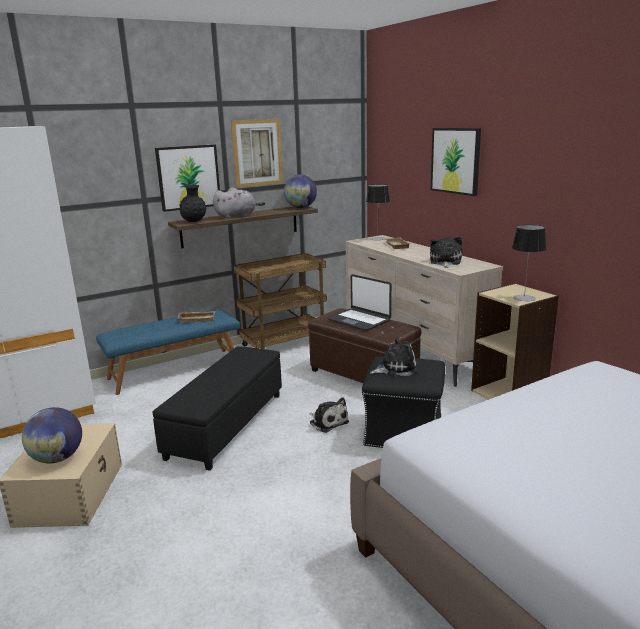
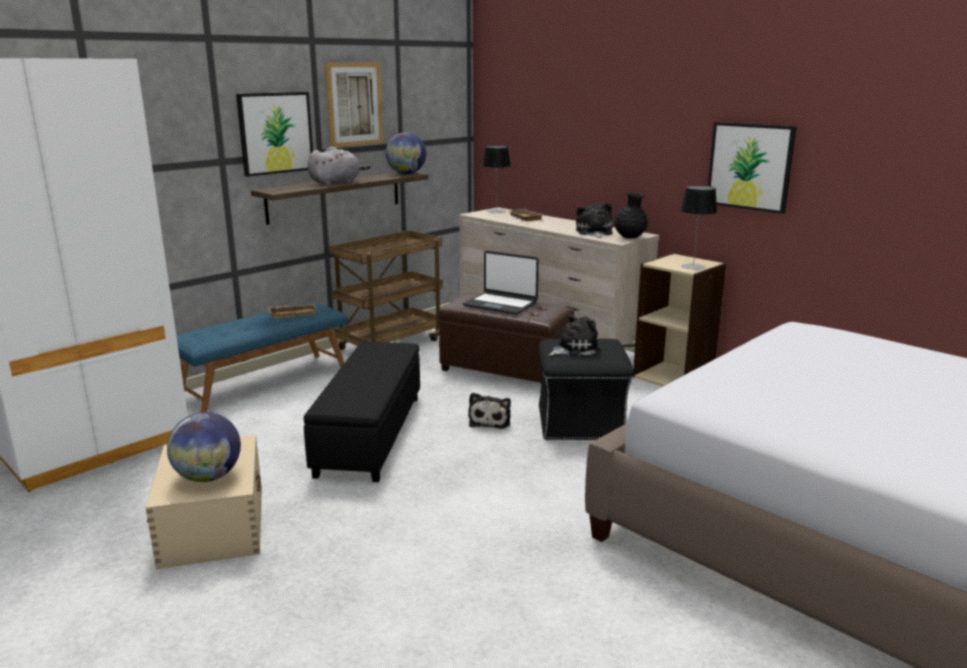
camera: 15 degrees left, 0 degrees up
(194, 222) = (287, 189): black vase -> black vase (630, 238)
(327, 422) = (490, 421): plush toy -> plush toy turned 60 degrees clockwise
(455, 160) = (596, 117): picture -> picture (750, 166)

